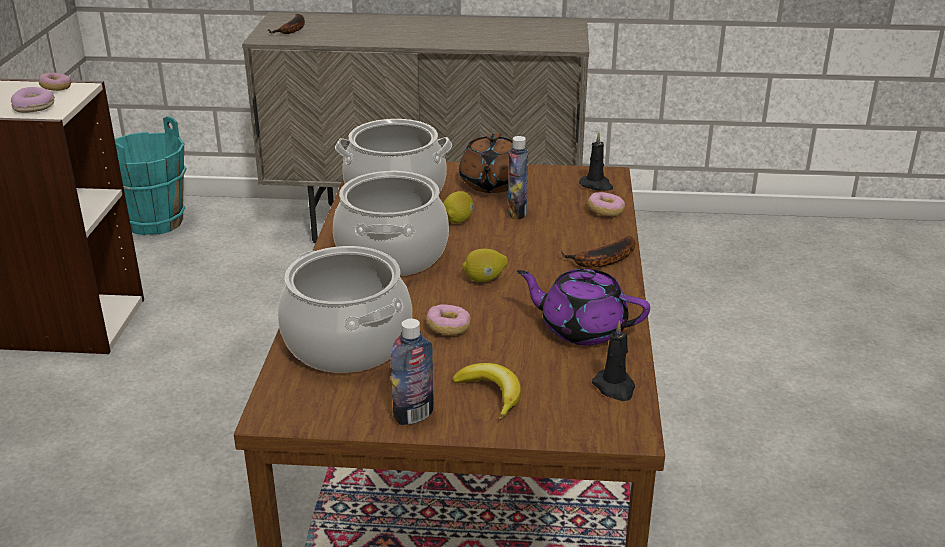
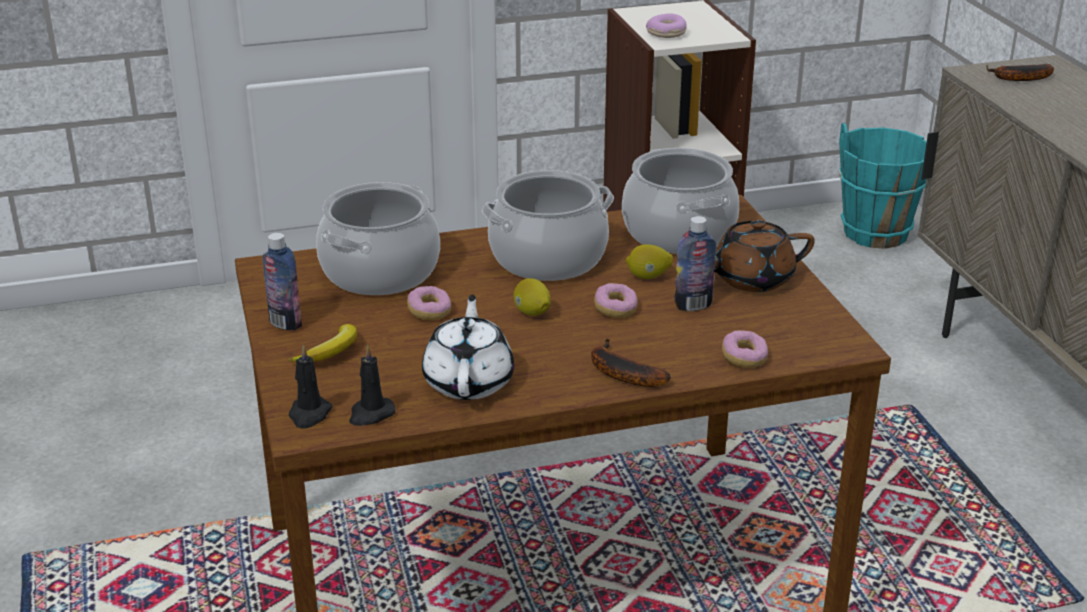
camera: 70 degrees right, 0 degrees up
(56, 88) = (716, 28): donut -> donut (615, 309)
(581, 328) = (469, 381): purple teapot -> white teapot
(596, 185) = (811, 342): black candle -> black candle (309, 414)

